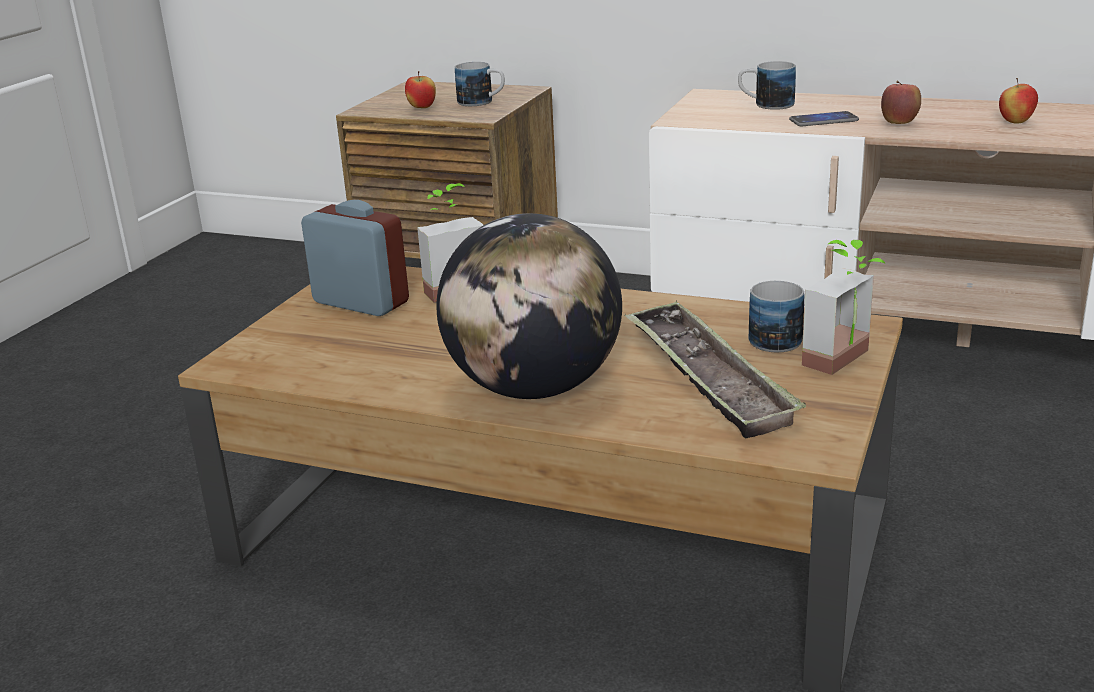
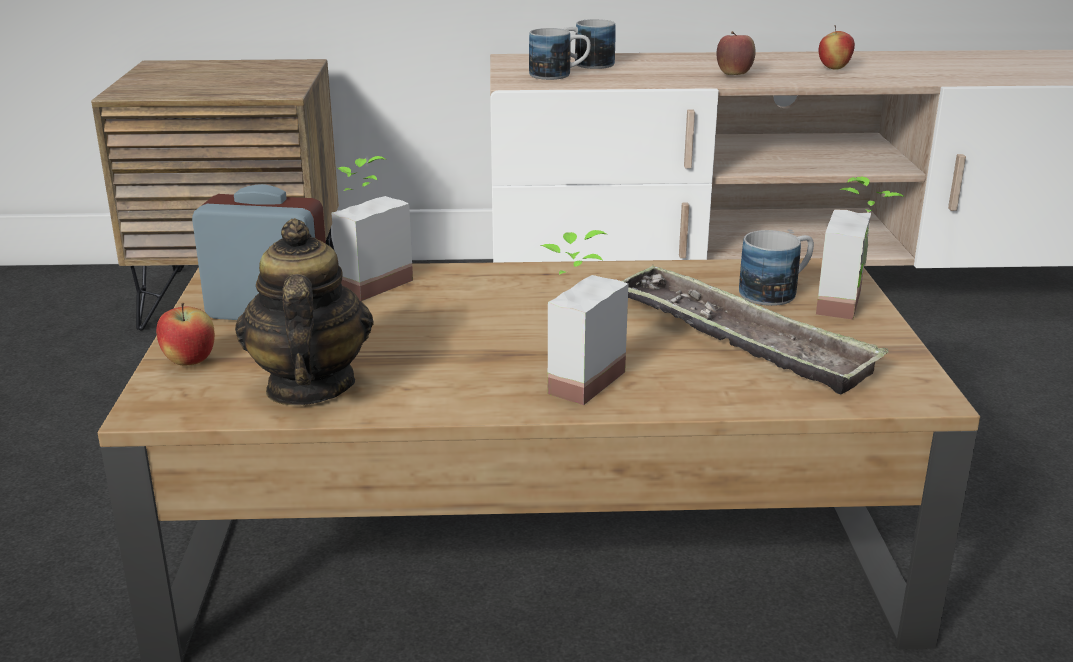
camera: 25 degrees left, 0 degrees up
(337, 365) = (309, 387): none -> teapot
(422, 108) = (197, 87): apple -> apple (189, 362)
(482, 102) = (265, 78): mug -> mug (559, 75)
(534, 388) = (571, 378): globe -> potted plant
(823, 120) = (660, 76): phone -> none

